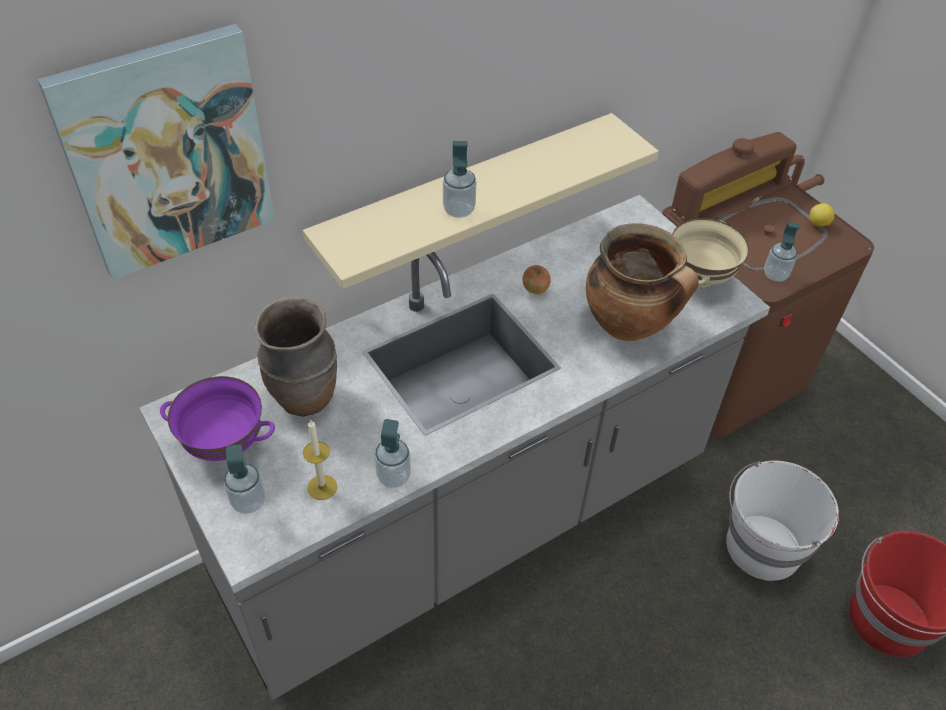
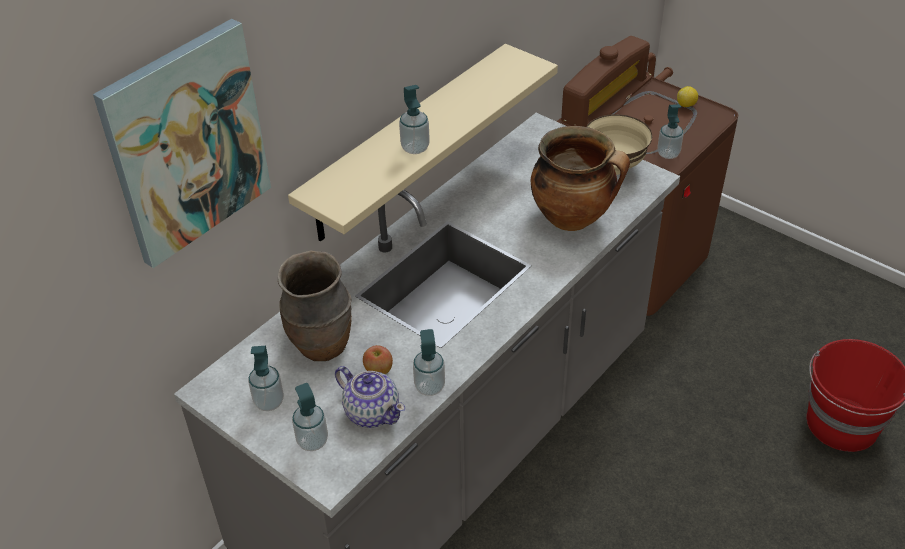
camera: 15 degrees left, 5 degrees down
(225, 444) = (269, 402): purple bowl -> soap dispenser
(322, 487) = (372, 412): candle -> teapot
(535, 290) = (482, 210): apple -> apple (378, 371)
(762, 547) = (719, 396): white bucket -> none

